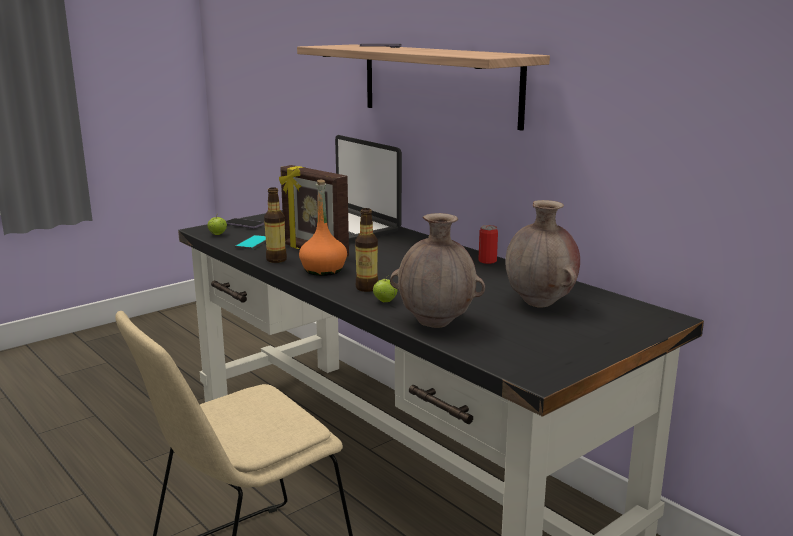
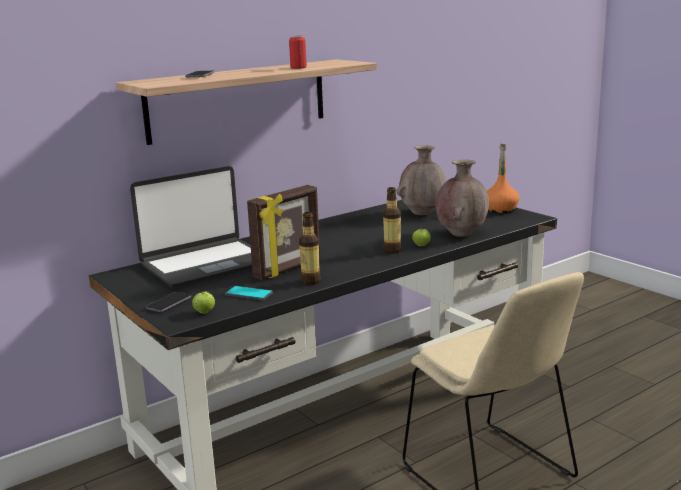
camera: 85 degrees left, 0 degrees up
(323, 270) = (345, 264): orange bottle -> orange bottle (501, 210)
(487, 261) = (332, 221): can -> can (298, 67)

